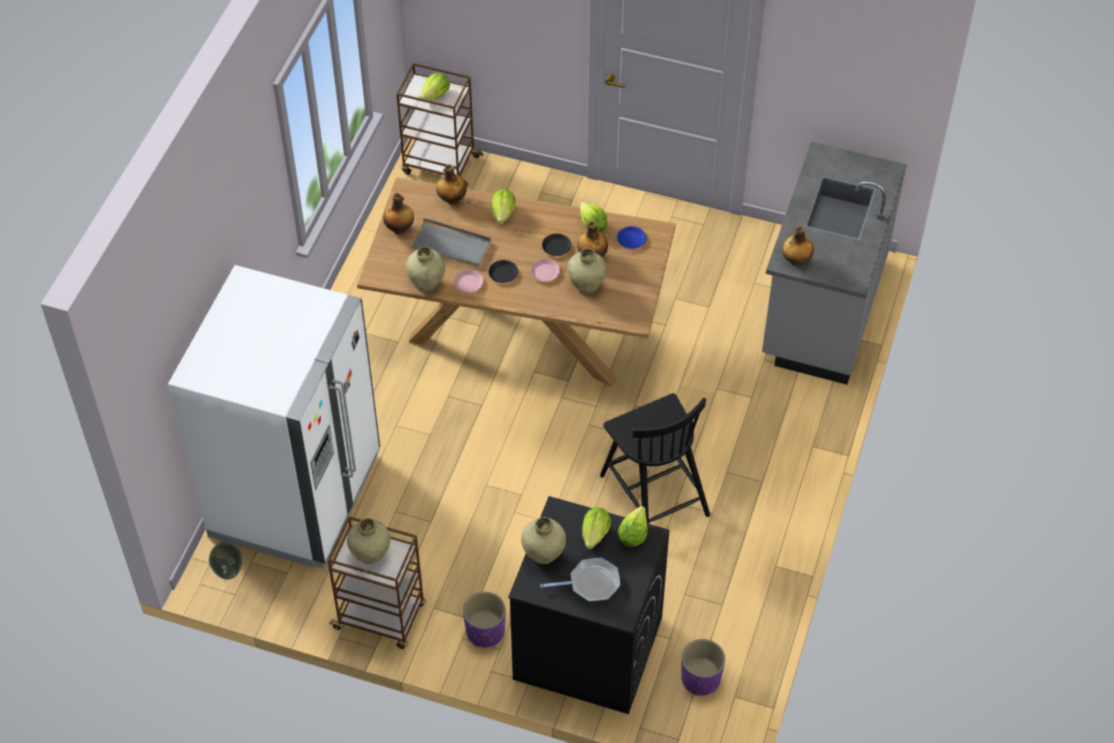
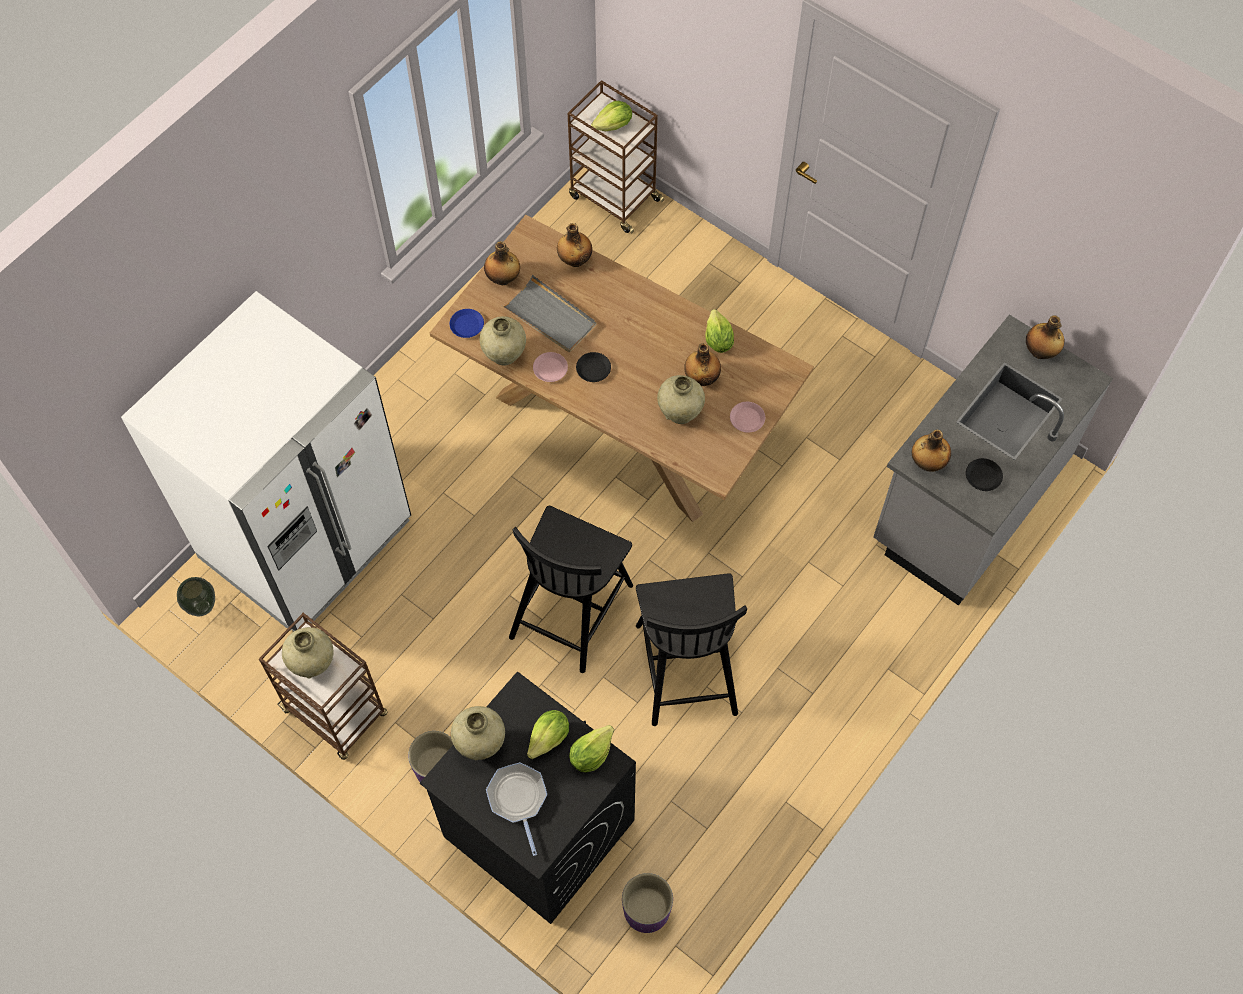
camera: 20 degrees right, 10 degrees up
(503, 213) = (624, 294): lettuce -> none
(542, 479) = (572, 608): none -> black chair
(544, 272) = (640, 382): pink plate -> pink plate (747, 419)
(556, 247) = (666, 354): black plate -> black plate (983, 476)
(591, 583) = (518, 799): frying pan -> frying pan turned 120 degrees counterclockwise
(631, 239) = (754, 371): blue plate -> blue plate (466, 325)
(845, 161) = (1040, 352): none -> bottle

